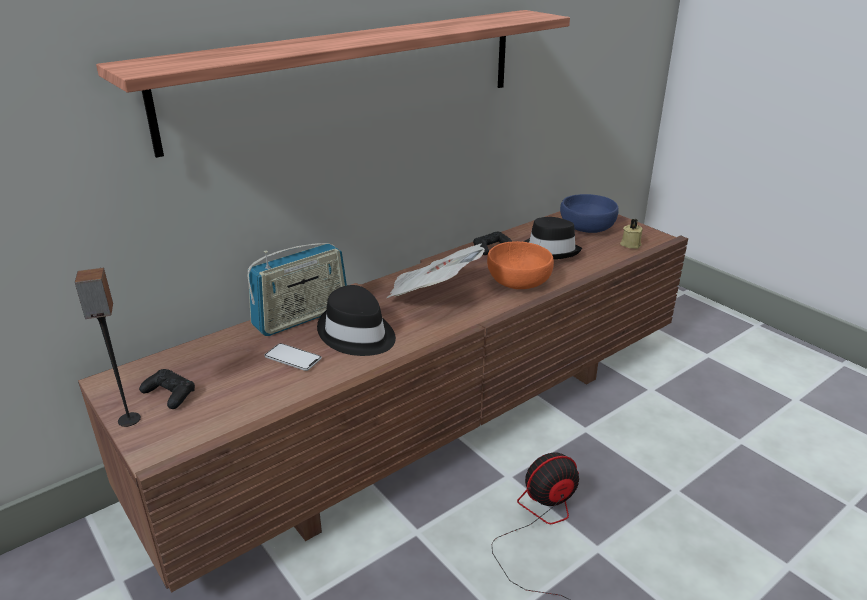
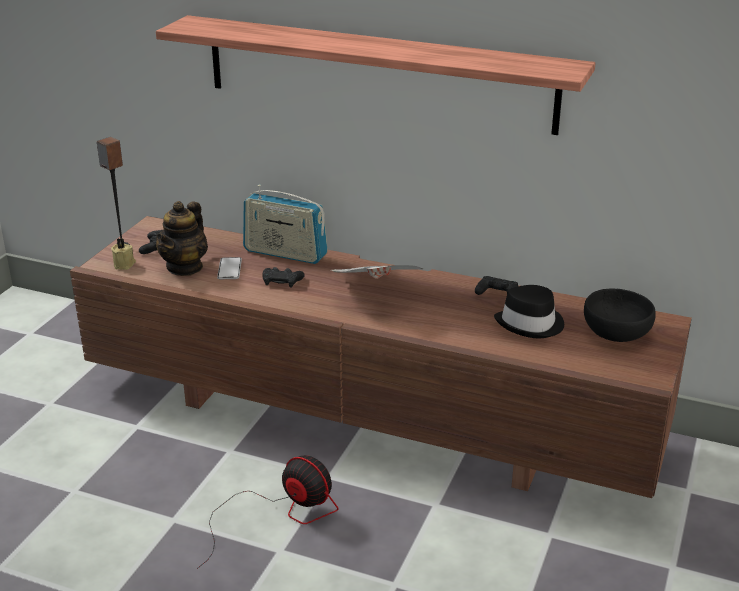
camera: 60 degrees right, 0 degrees up
(249, 386) = (185, 267): none -> teapot
(357, 335) = (282, 281): black hat -> black game controller
(518, 282) = (444, 324): orange bowl -> none
(587, 228) = (615, 333): blue bowl -> black bowl
(630, 244) = (609, 366): beige candle -> beige candle (125, 264)

